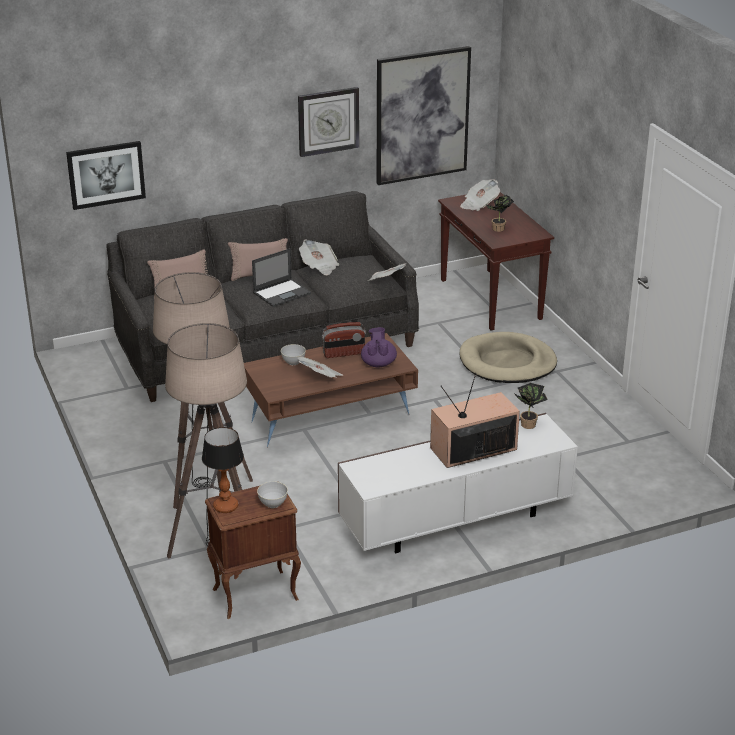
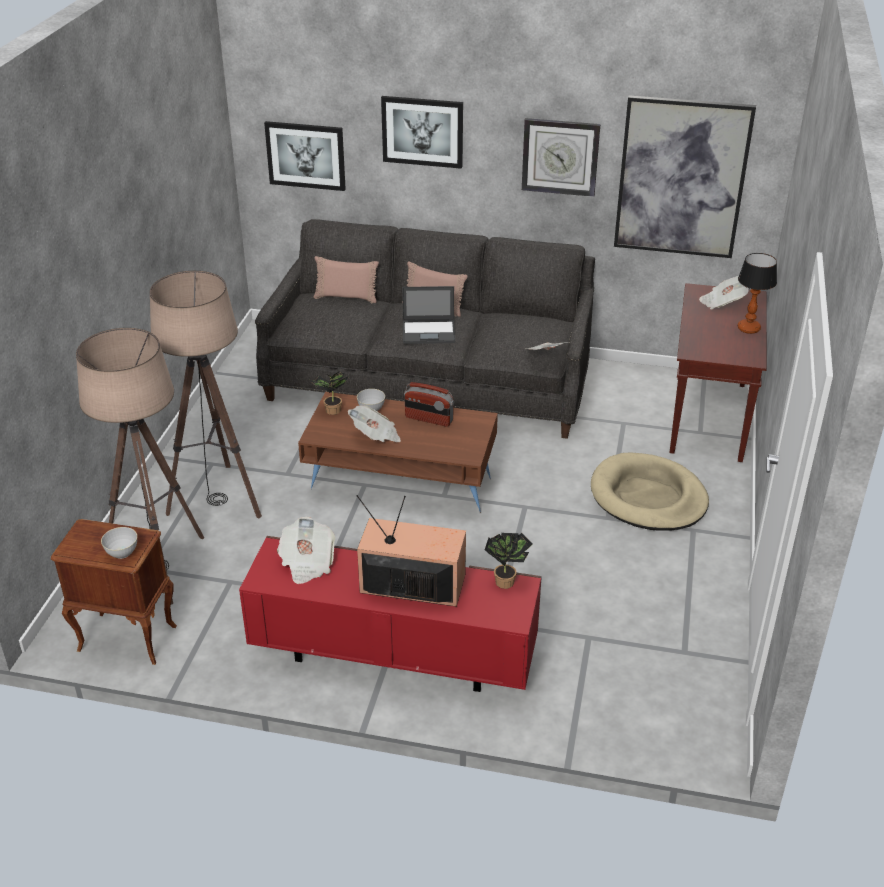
camera: 35 degrees right, 5 degrees up
(212, 127) = (422, 131): none -> picture
(226, 506) = (82, 535): table lamp -> table lamp (748, 328)
(319, 266) = (499, 317): newspaper -> newspaper (307, 563)
(378, 363) = (449, 443): purple teapot -> none
(456, 521) = (393, 655): white tv stand -> red tv stand
(498, 230) = (710, 338): potted plant -> potted plant (331, 411)

